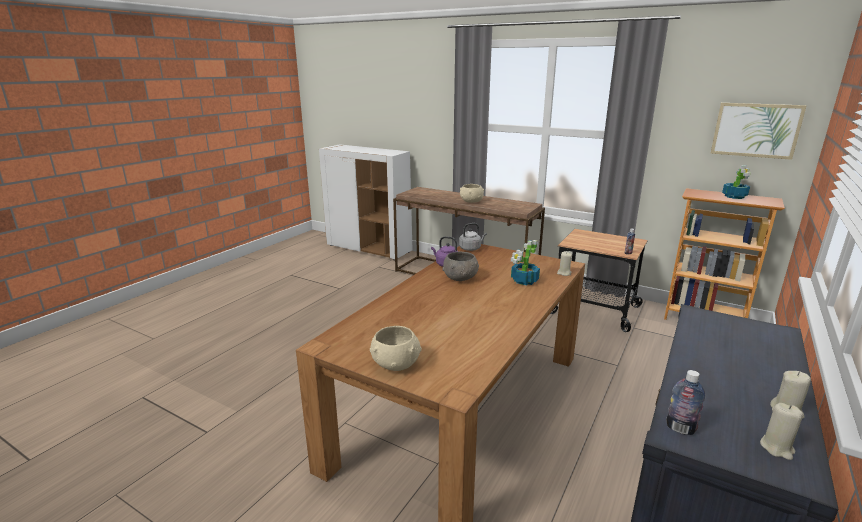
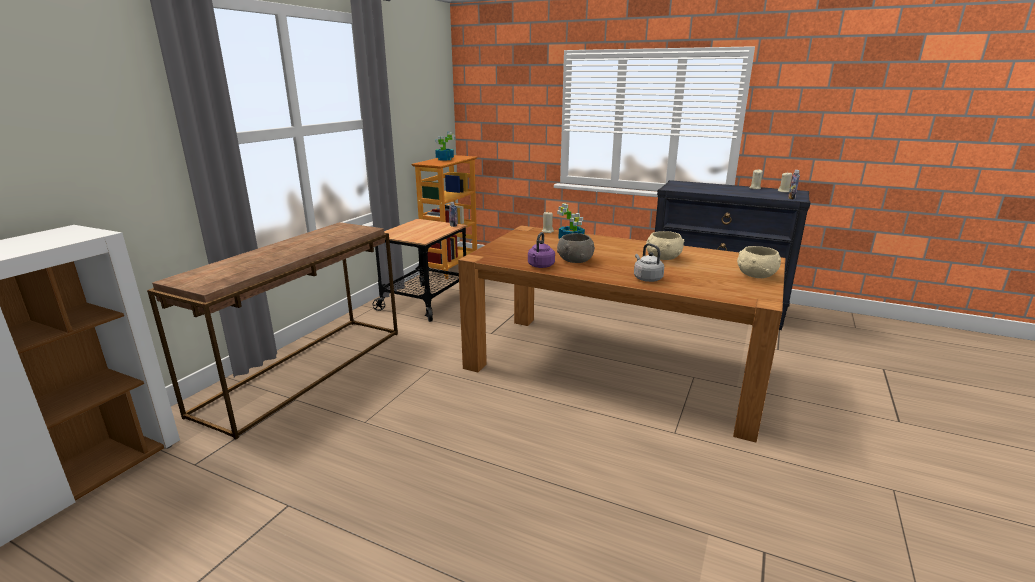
camera: 95 degrees left, 0 degrees up
(471, 201) = (303, 248): beige bowl -> beige bowl (662, 258)
(471, 248) = (487, 257): grey kettle -> grey kettle (646, 278)
(755, 130) = (431, 104): picture -> none

